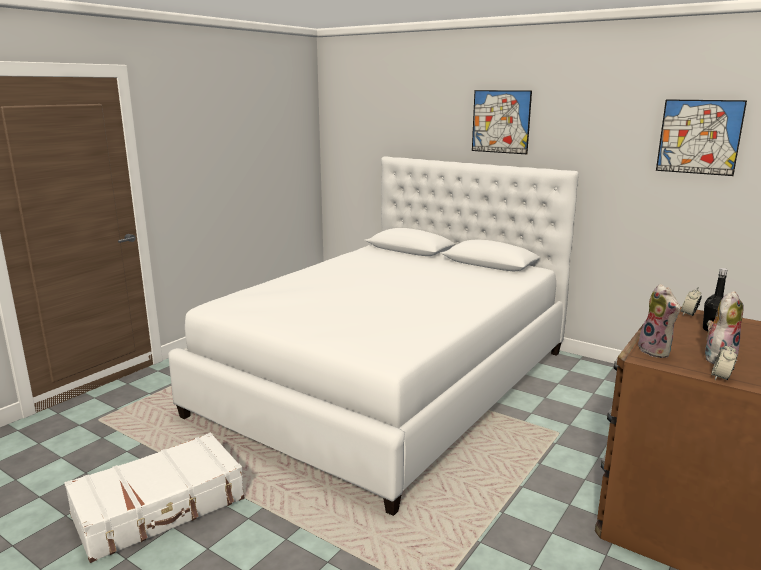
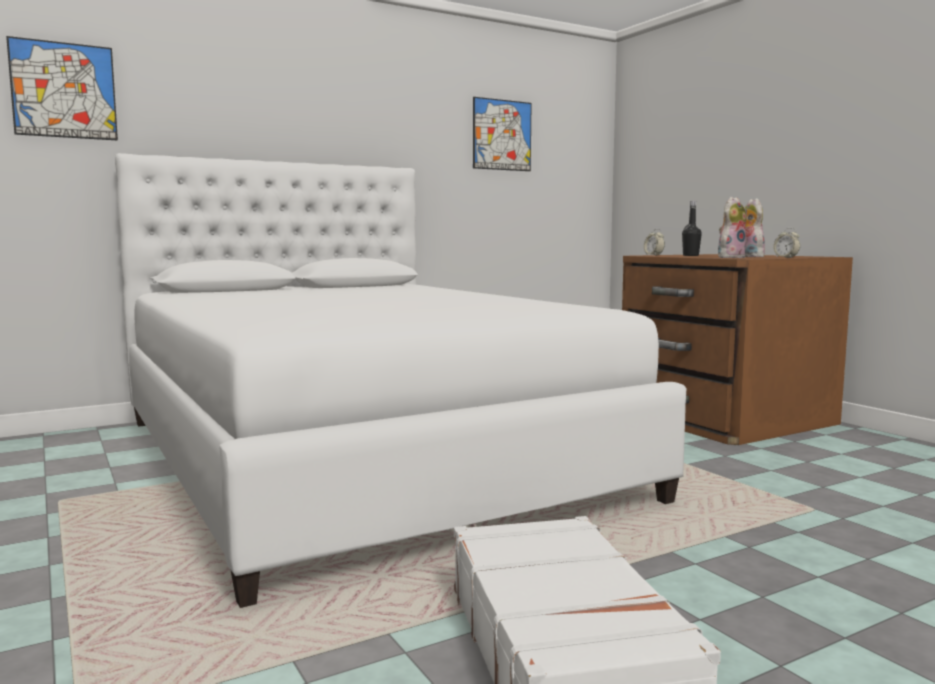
camera: 65 degrees left, 10 degrees down
(500, 121) = (303, 109): picture -> picture (64, 90)
(657, 351) = (730, 258): plush toy -> plush toy turned 45 degrees counterclockwise

